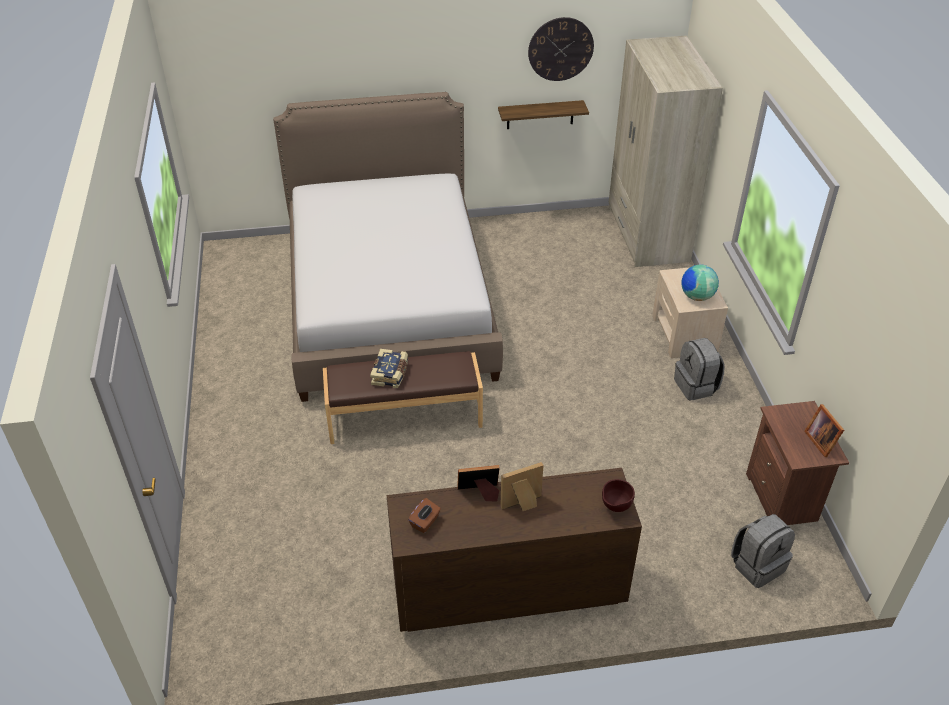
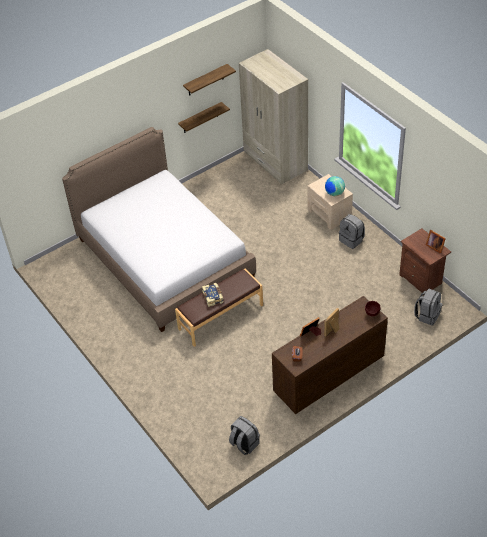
camera: 25 degrees left, 5 degrees up
(282, 641) = (244, 444): none -> grey backpack
(560, 49) = (205, 80): wall clock -> shelf

